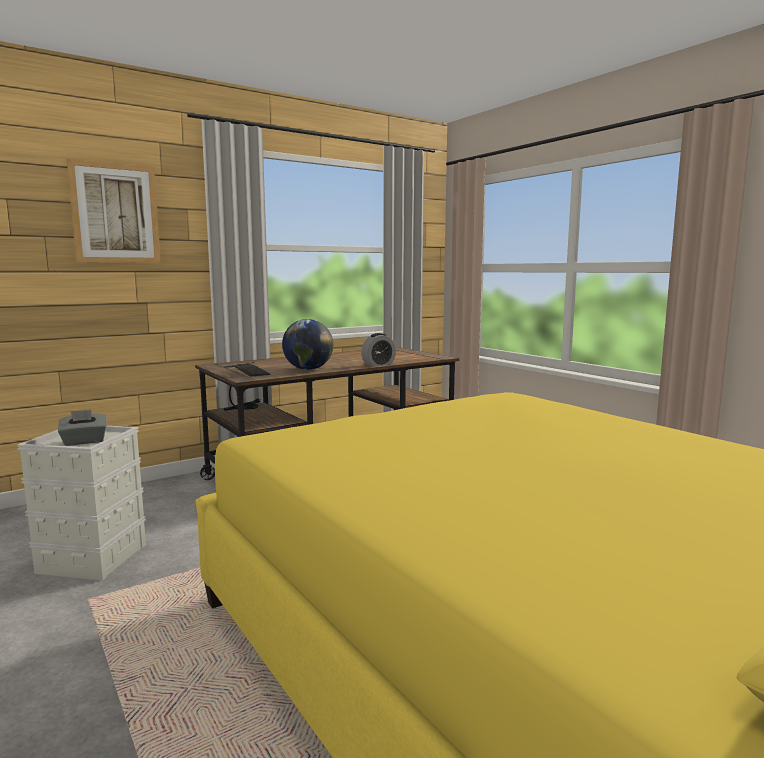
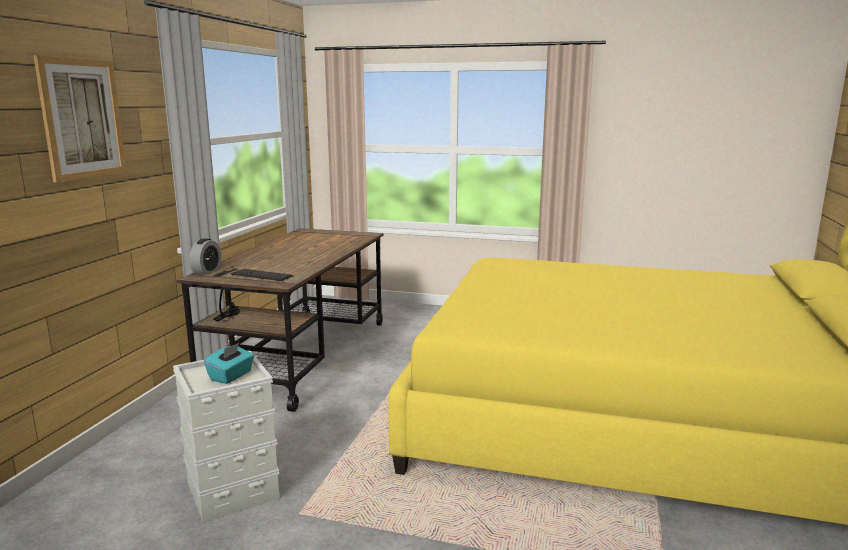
camera: 40 degrees left, 5 degrees up
(84, 441) = (231, 376): grey tissue box -> turquoise tissue box
(308, 369) = (304, 264): globe -> none
(378, 364) = (345, 250): alarm clock -> alarm clock (207, 271)

